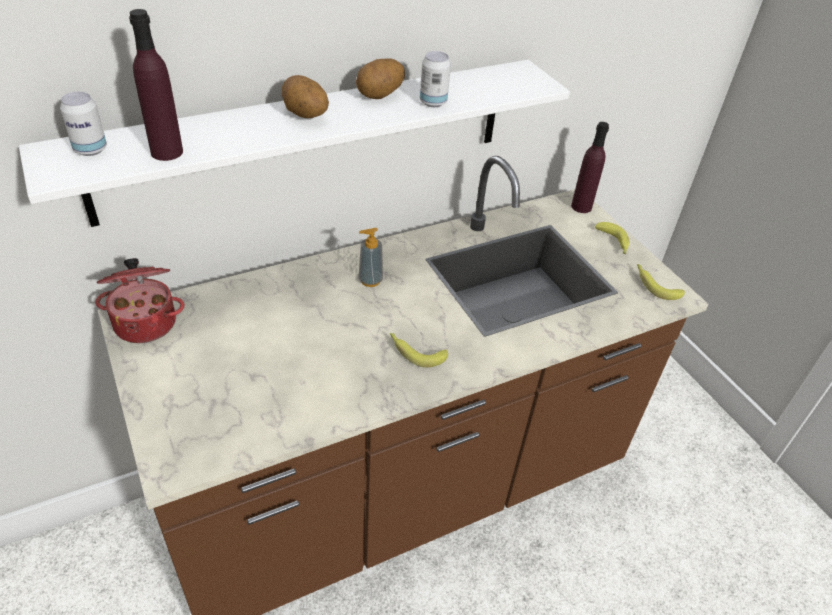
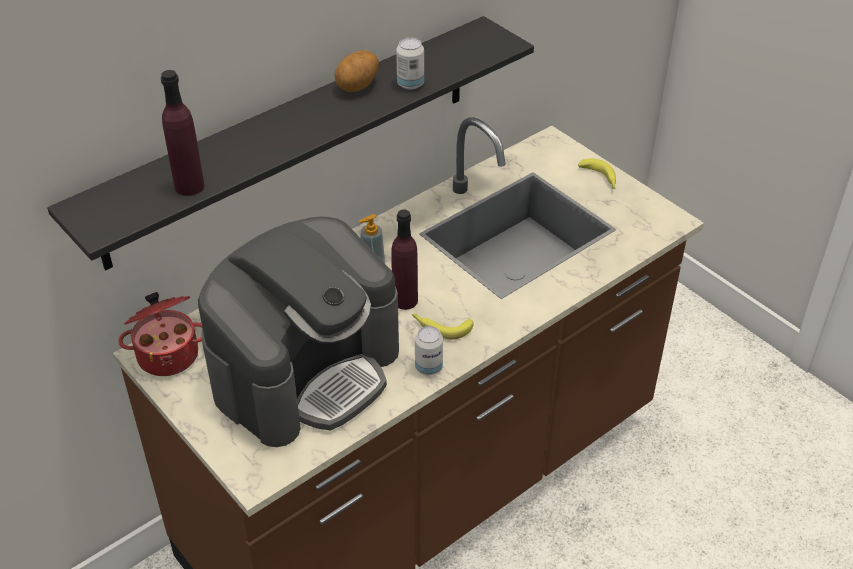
camera: 10 degrees left, 0 degrees up
(90, 150) = (118, 198): can -> can (428, 367)
(268, 367) = (306, 371): none -> coffee machine
(305, 116) = (297, 123): potato -> none
(309, 139) = (292, 139): white shelf -> black shelf
(581, 207) = (559, 146): purple bottle -> purple bottle (405, 300)
(655, 285) = (650, 214): banana -> none

